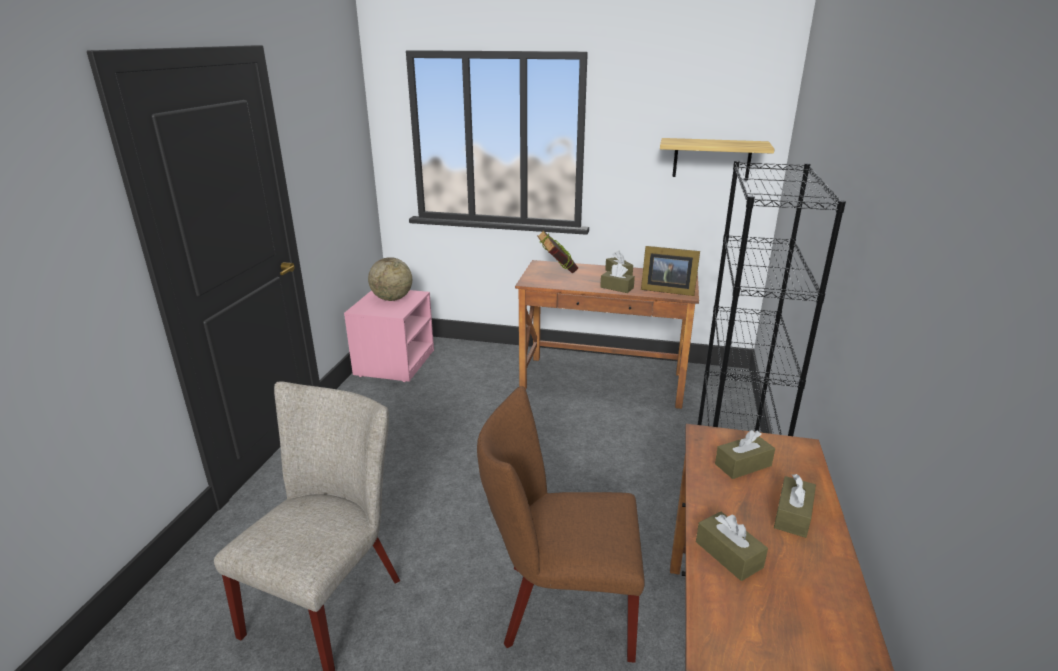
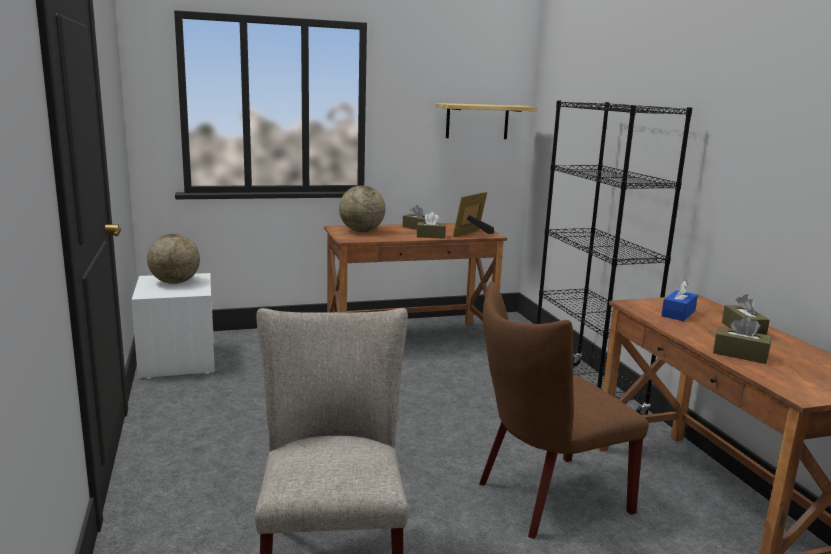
camera: 30 degrees left, 10 degrees down
(394, 362) = (177, 360): pink nightstand -> white nightstand
(557, 271) = (361, 231): book -> globe
(666, 290) = (472, 234): picture frame -> picture frame turned 135 degrees clockwise
(743, 465) = (678, 313): brown tissue box -> blue tissue box

